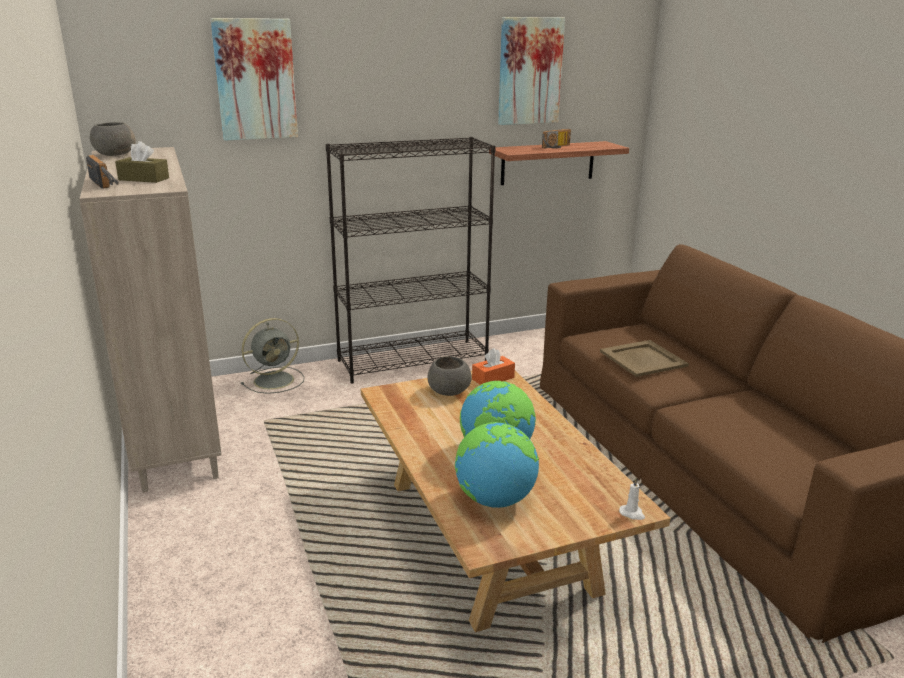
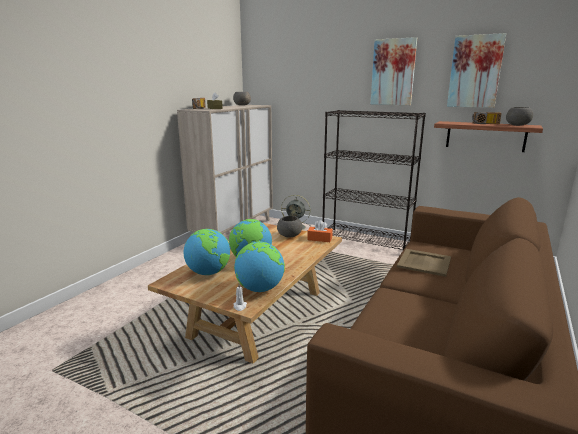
camera: 50 degrees right, 5 degrees down
(255, 80) = (310, 75): picture -> picture (393, 72)
(591, 145) = (517, 125): none -> grey bowl
(596, 480) = (259, 289): none -> globe

